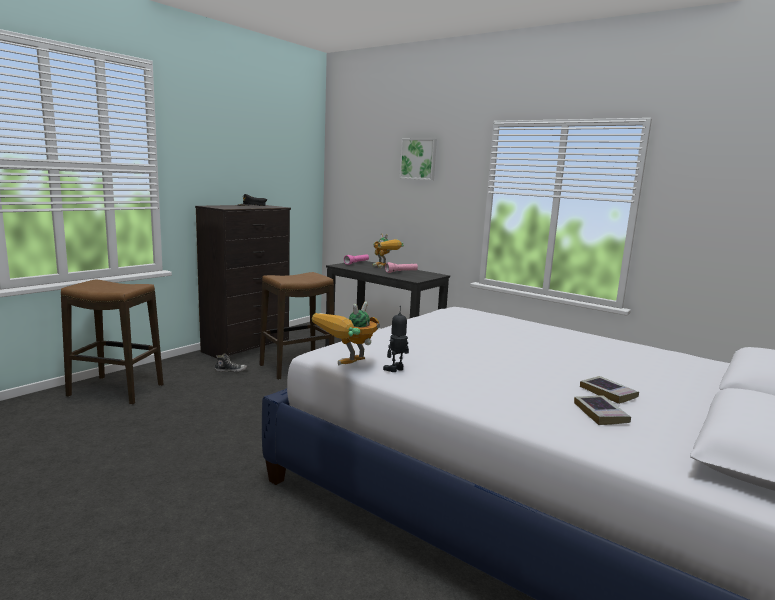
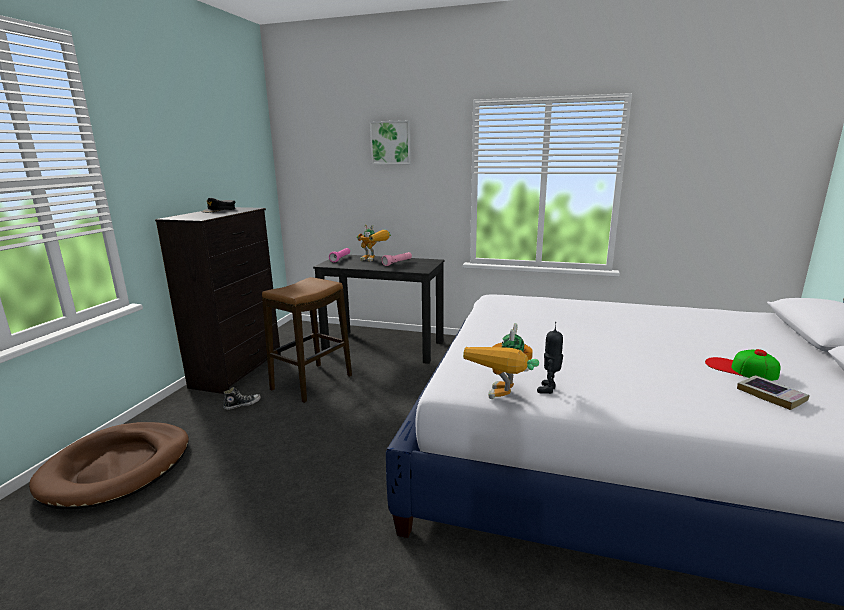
camera: 20 degrees left, 5 degrees up
(116, 390) = (118, 468): stool -> brown dog bed
(608, 393) = (740, 369): book -> cap

